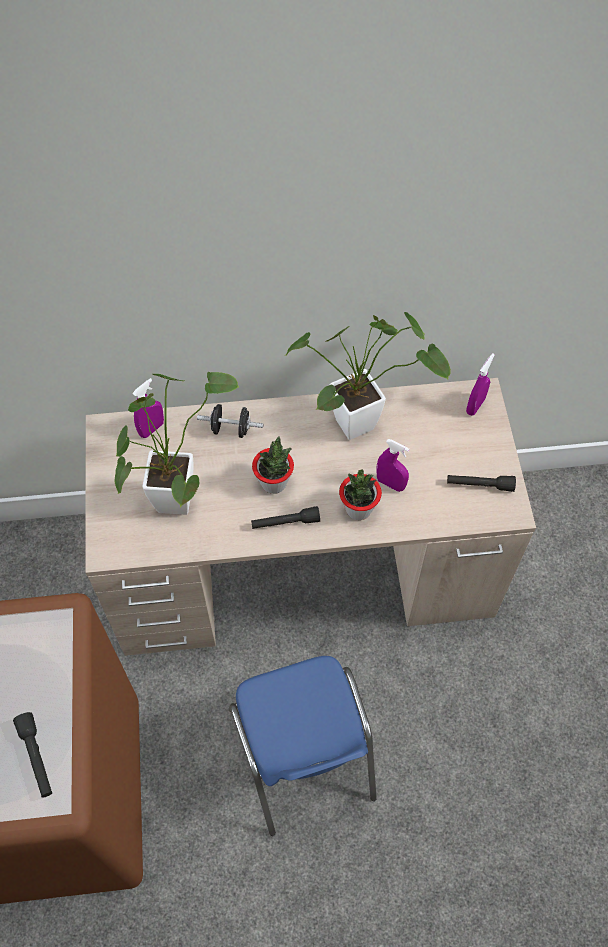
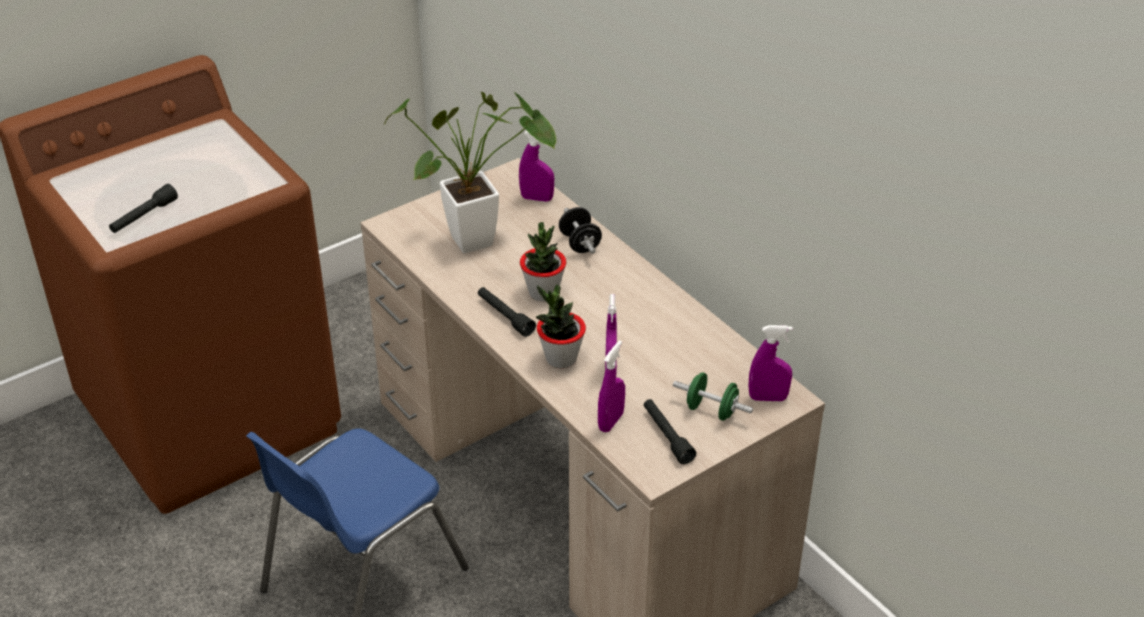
camera: 60 degrees right, 20 degrees down
(363, 421) = (669, 324): potted plant -> none
(445, 511) = (611, 421): none -> purple spray bottle
(469, 445) = (711, 410): none -> green dumbbell

